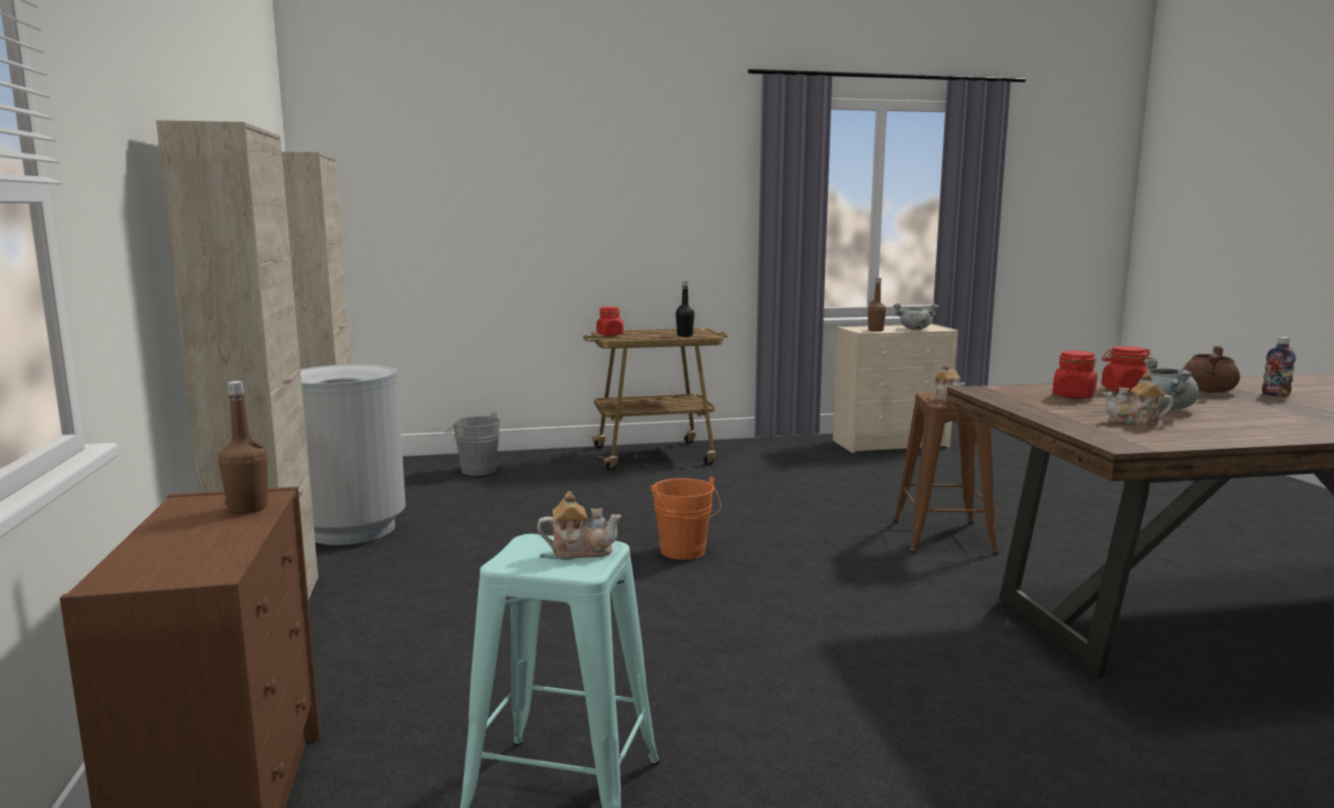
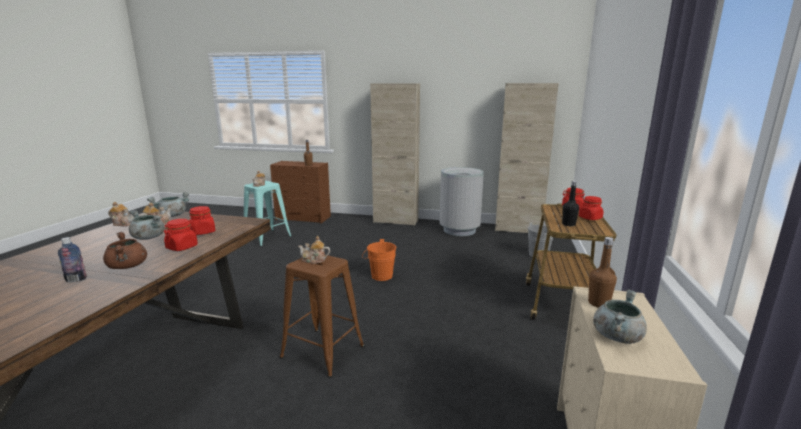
camera: 115 degrees right, 5 degrees up
(650, 331) = (590, 218): none -> red jar
(1092, 428) = (172, 215): none -> grey cooking pot
(1201, 438) = (124, 224): none -> teapot

